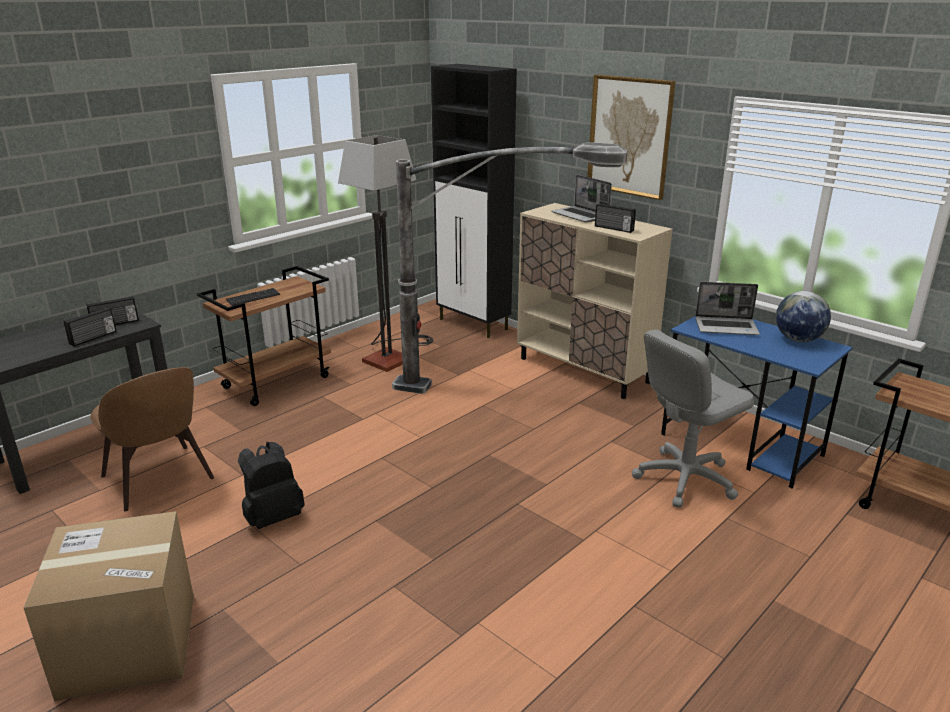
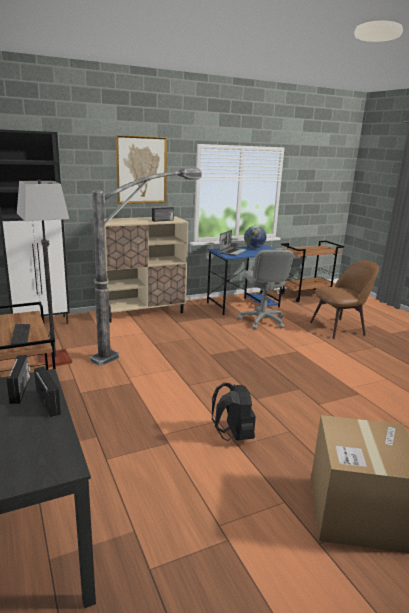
camera: 70 degrees left, 5 degrees down
(159, 479) = (143, 489): brown chair -> brown chair (339, 328)
(580, 215) = (130, 220): laptop -> none

